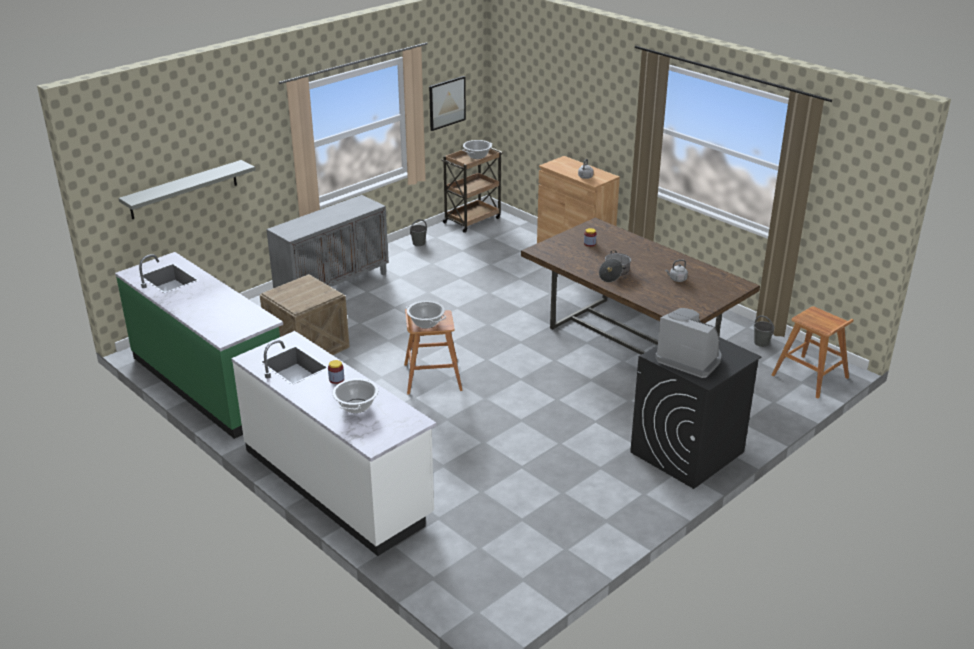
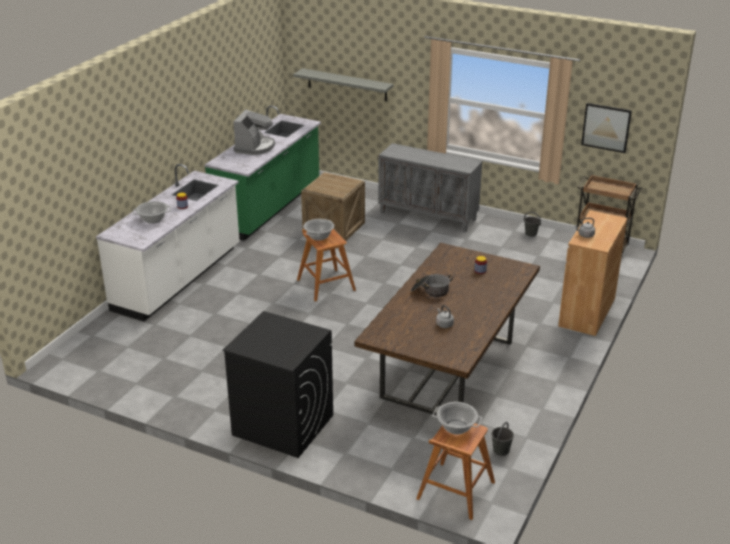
camera: 70 degrees right, 0 degrees up
(477, 156) = (616, 190): cooking pot -> cooking pot (456, 427)
(689, 359) = (269, 334): coffee machine -> coffee machine (255, 147)

